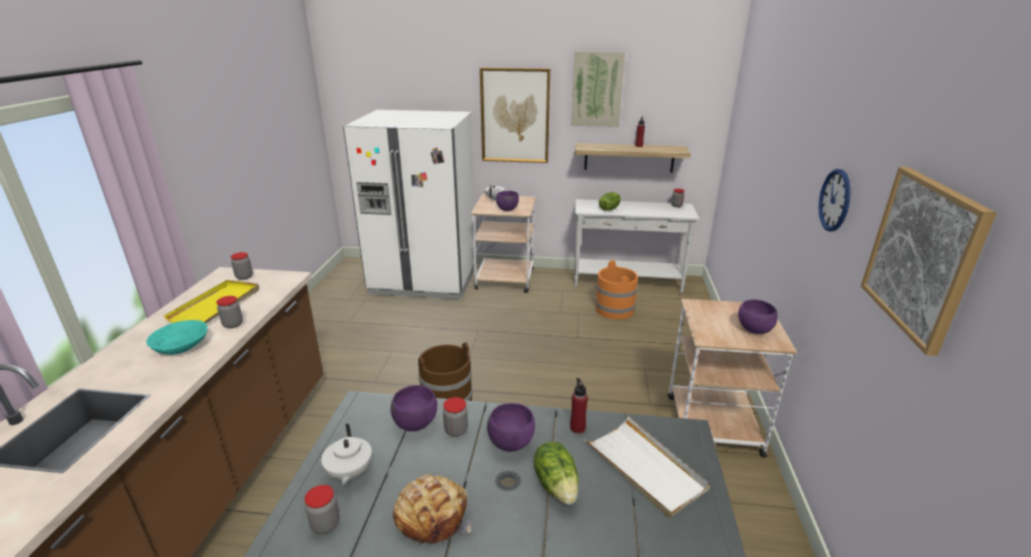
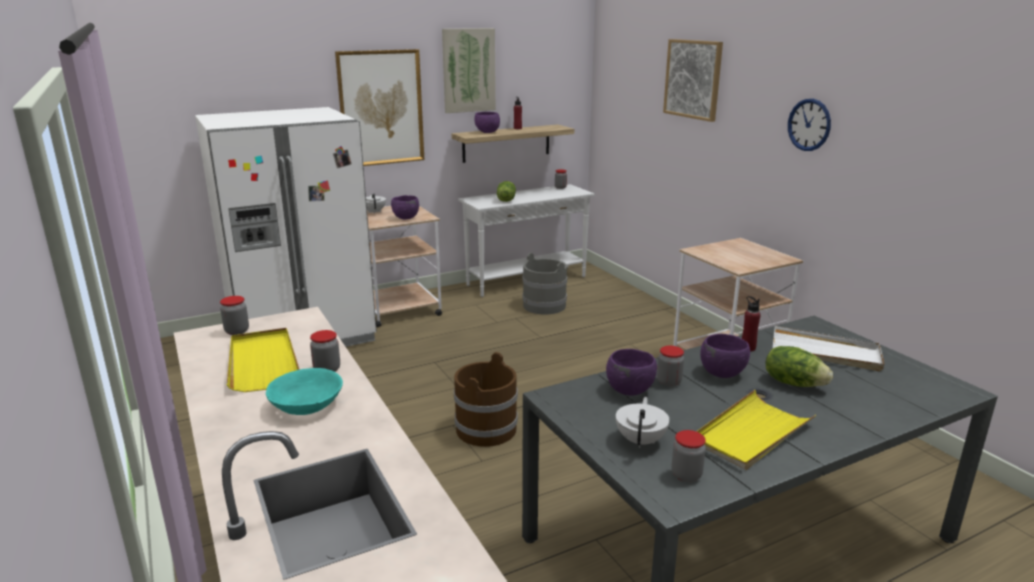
camera: 35 degrees left, 5 degrees down
(349, 474) = (641, 440): white teapot -> white teapot turned 120 degrees counterclockwise
(432, 516) = (751, 433): bread -> yellow tray
(614, 309) = (544, 305): orange bucket -> grey bucket
(754, 330) = (760, 255): purple bowl -> purple bowl (487, 132)
(922, 256) = (934, 136): picture -> picture (693, 79)

